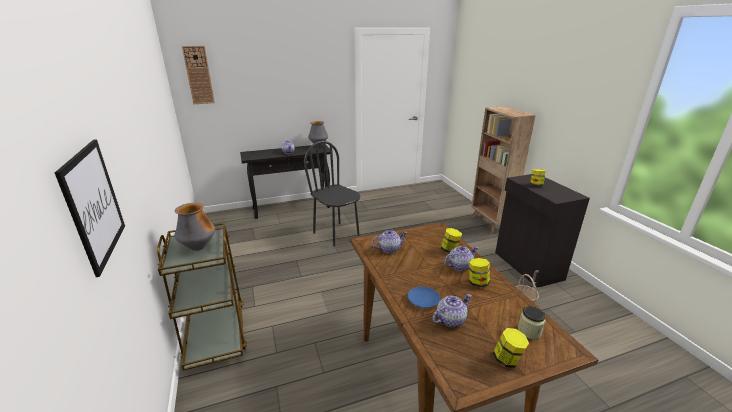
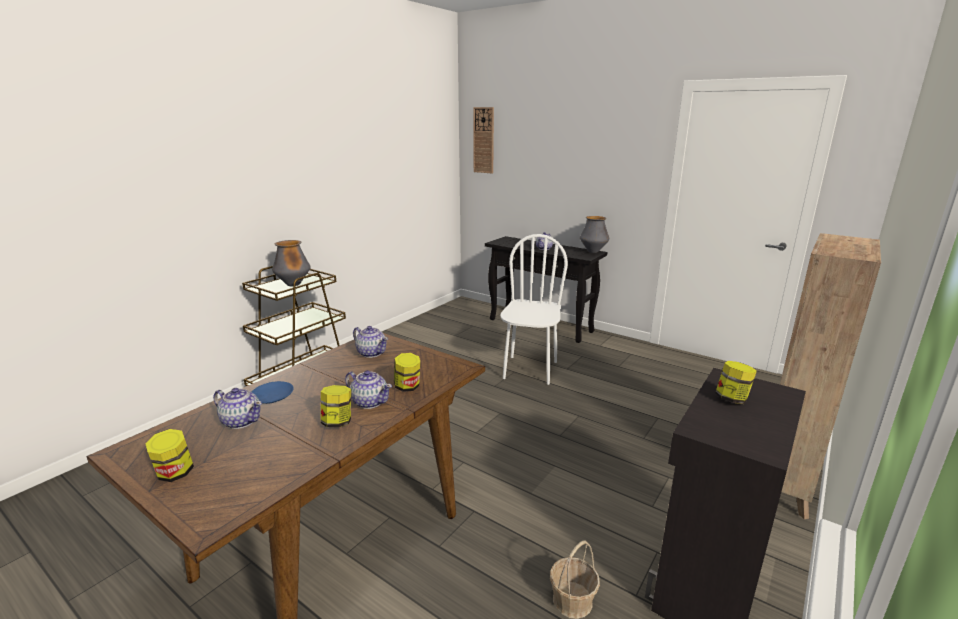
camera: 55 degrees right, 5 degrees down
(94, 204) = (152, 196): picture -> none
(336, 234) = (529, 370): black chair -> white chair
(529, 331) = (241, 481): jar -> none

